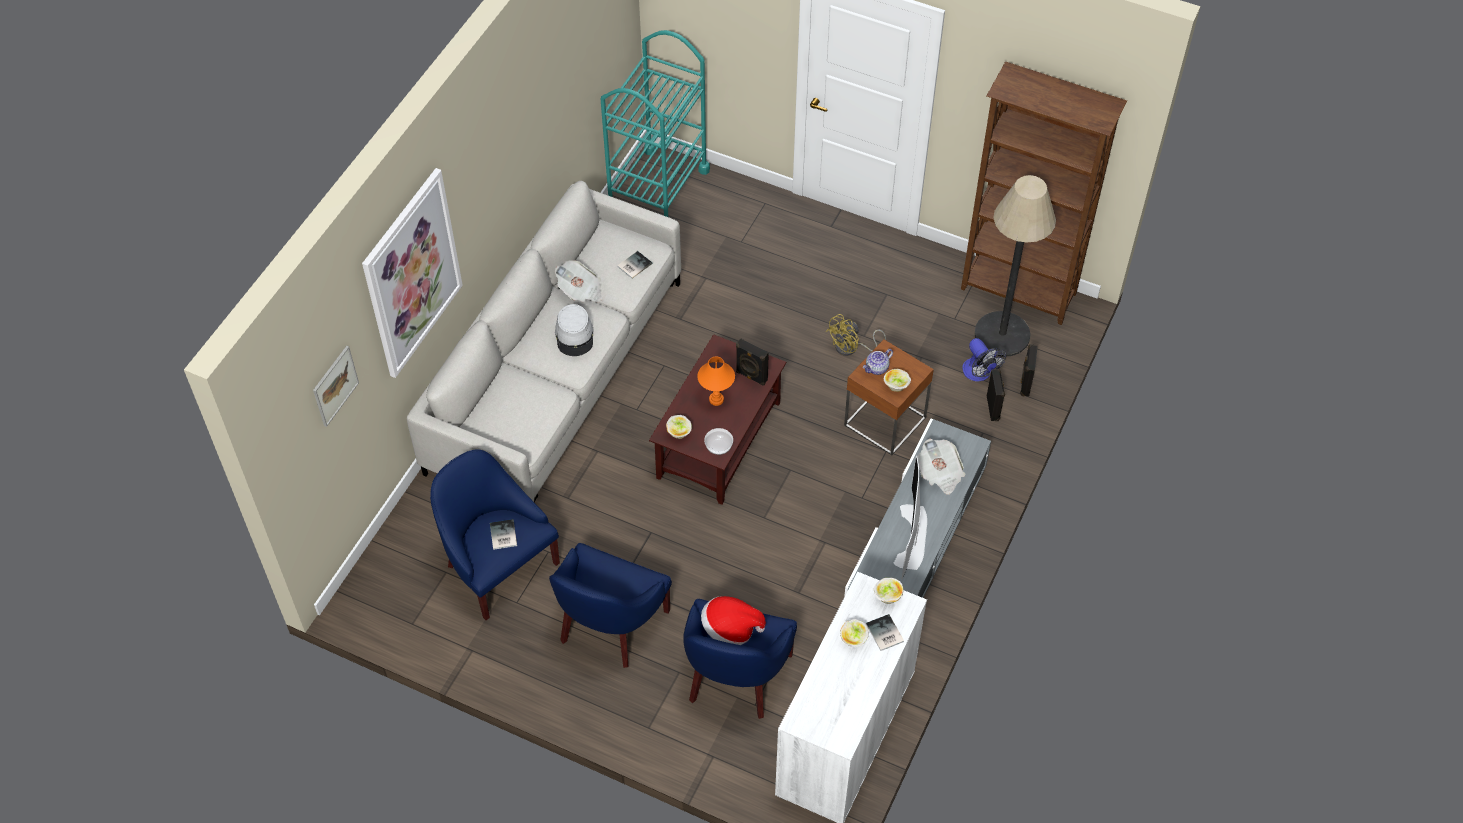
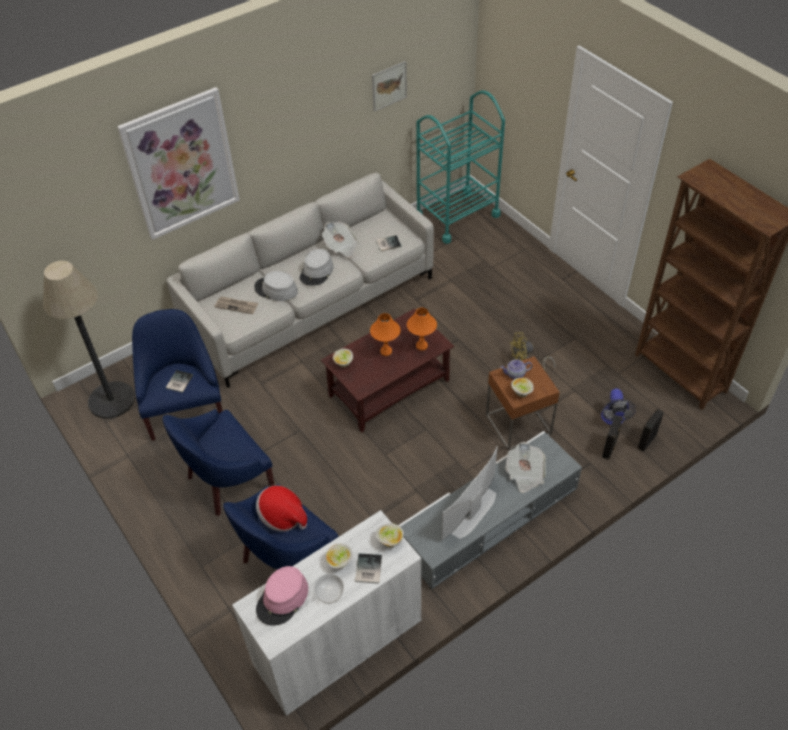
camera: 30 degrees right, 5 degrees down
(335, 385) = (80, 216): picture -> picture (389, 86)
(510, 416) = (237, 306): none -> newspaper
(541, 377) = (276, 289): none -> grey hat
(718, 446) = (365, 383): bowl -> bowl (329, 592)
(751, 376) = (421, 346): black speaker -> orange table lamp
(823, 699) = (282, 599): none -> pink hat
(1002, 334) = (648, 398): floor lamp -> floor lamp (111, 400)

